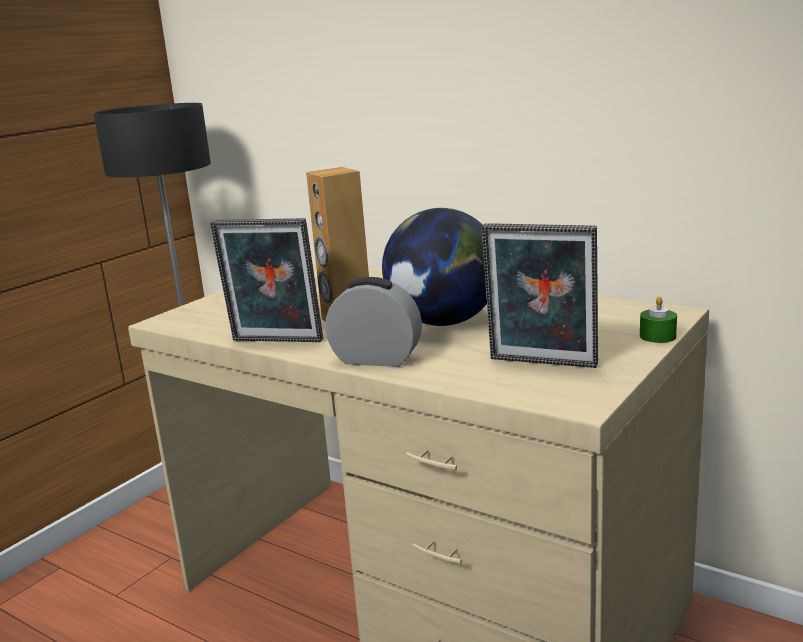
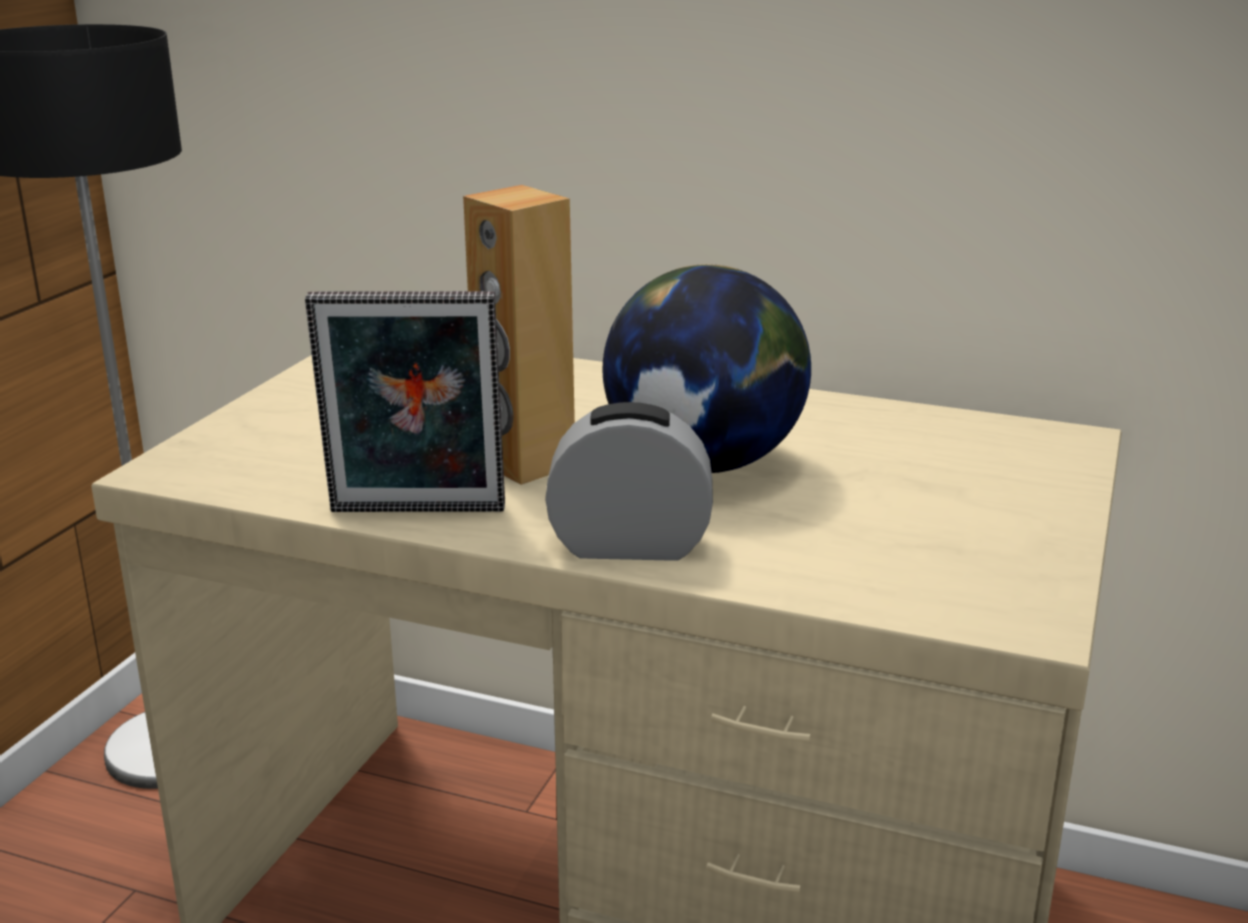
camera: 15 degrees left, 5 degrees up
(541, 364) = (922, 547): picture frame -> none
(657, 336) = (1075, 485): green candle -> none

